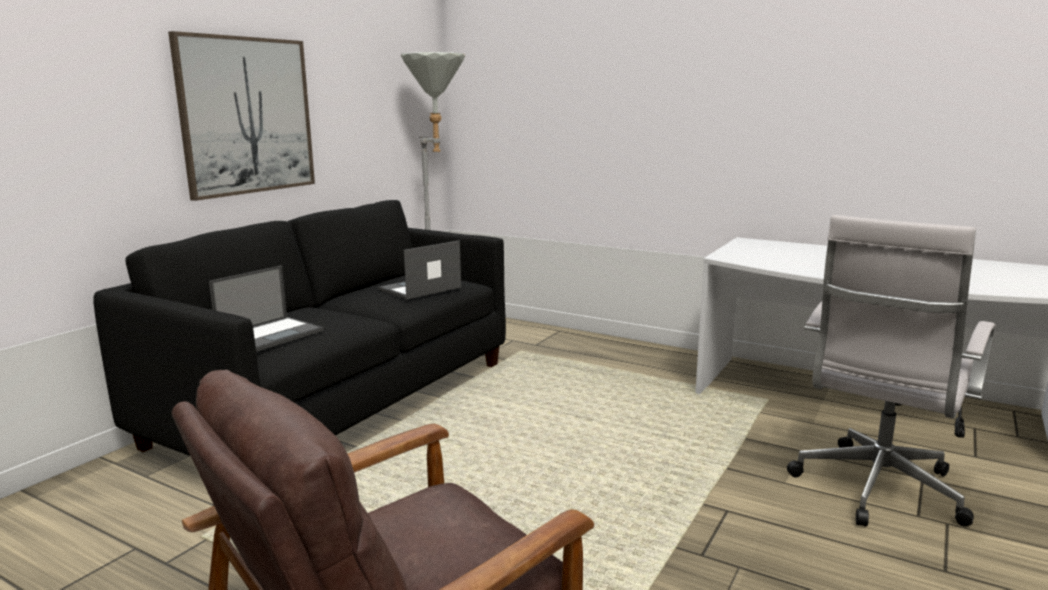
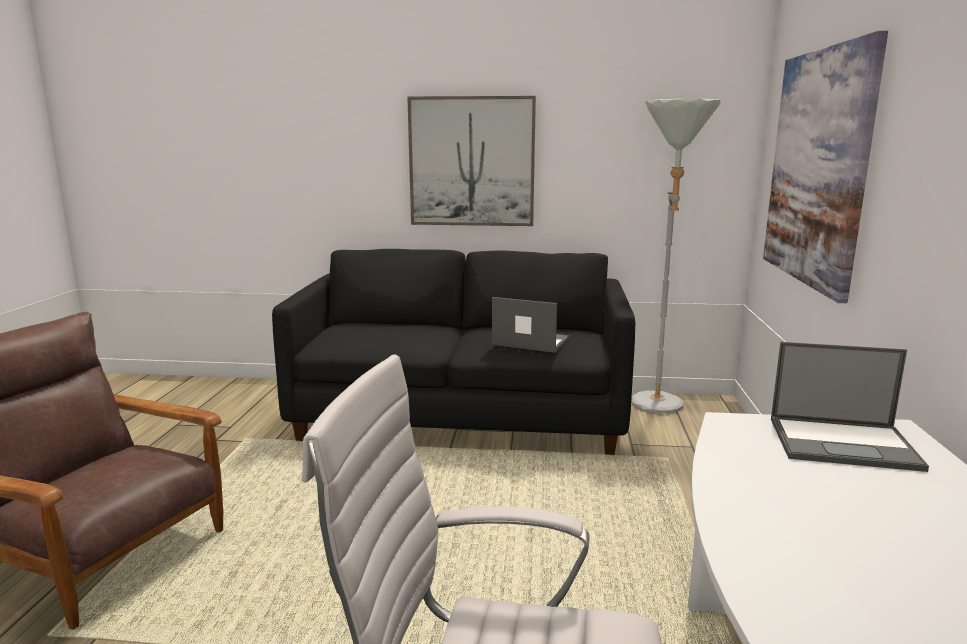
camera: 65 degrees right, 0 degrees up
(271, 335) = (362, 332): laptop -> laptop (844, 443)
(563, 107) = (817, 167): none -> picture

